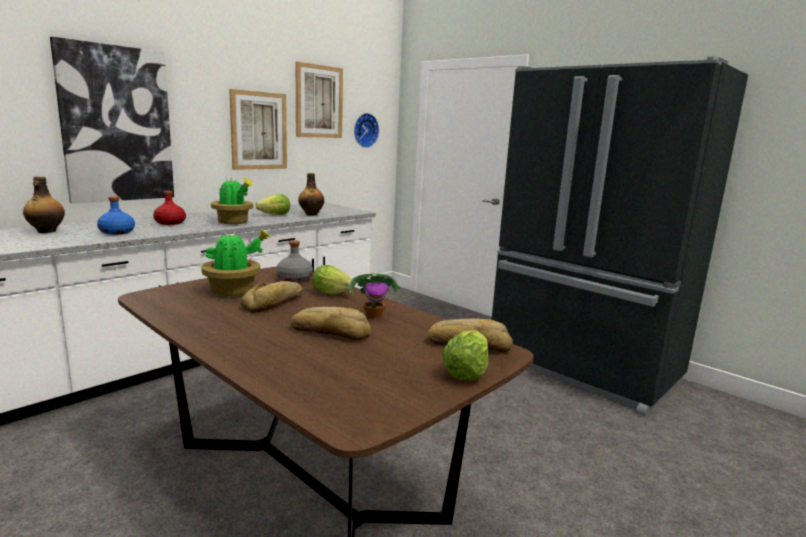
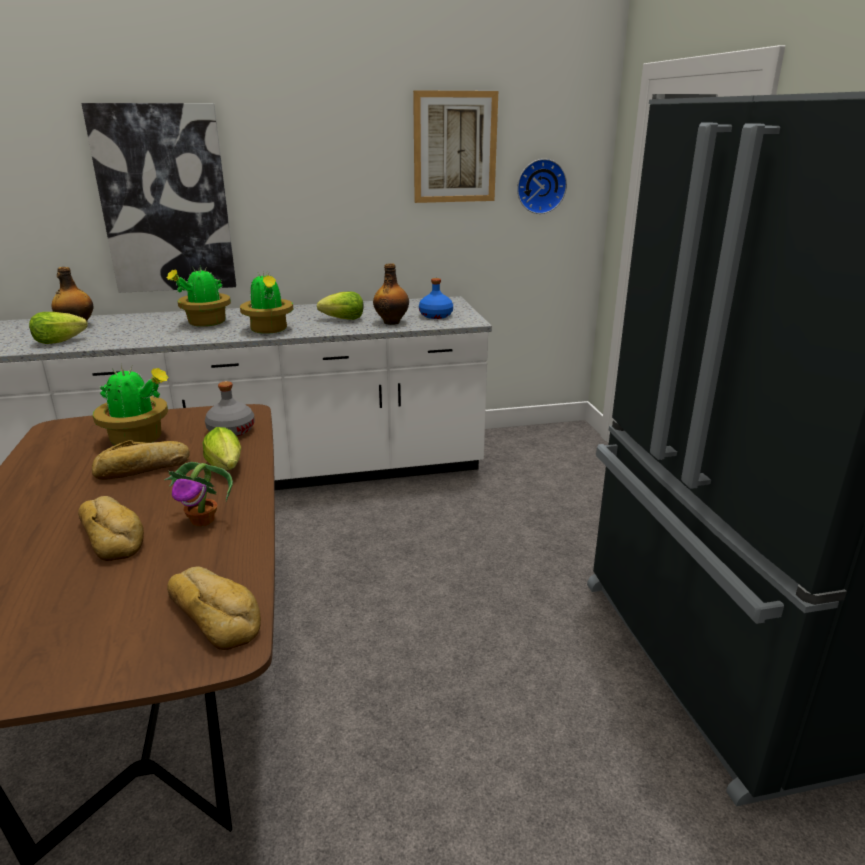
camera: 35 degrees right, 10 degrees up
(116, 232) = (128, 334): blue bottle -> blue bottle (435, 316)
(170, 223) = (205, 323): red bottle -> potted plant
(259, 131) = (355, 197): picture -> none
(466, 373) = (115, 667): lettuce -> lettuce (58, 341)

